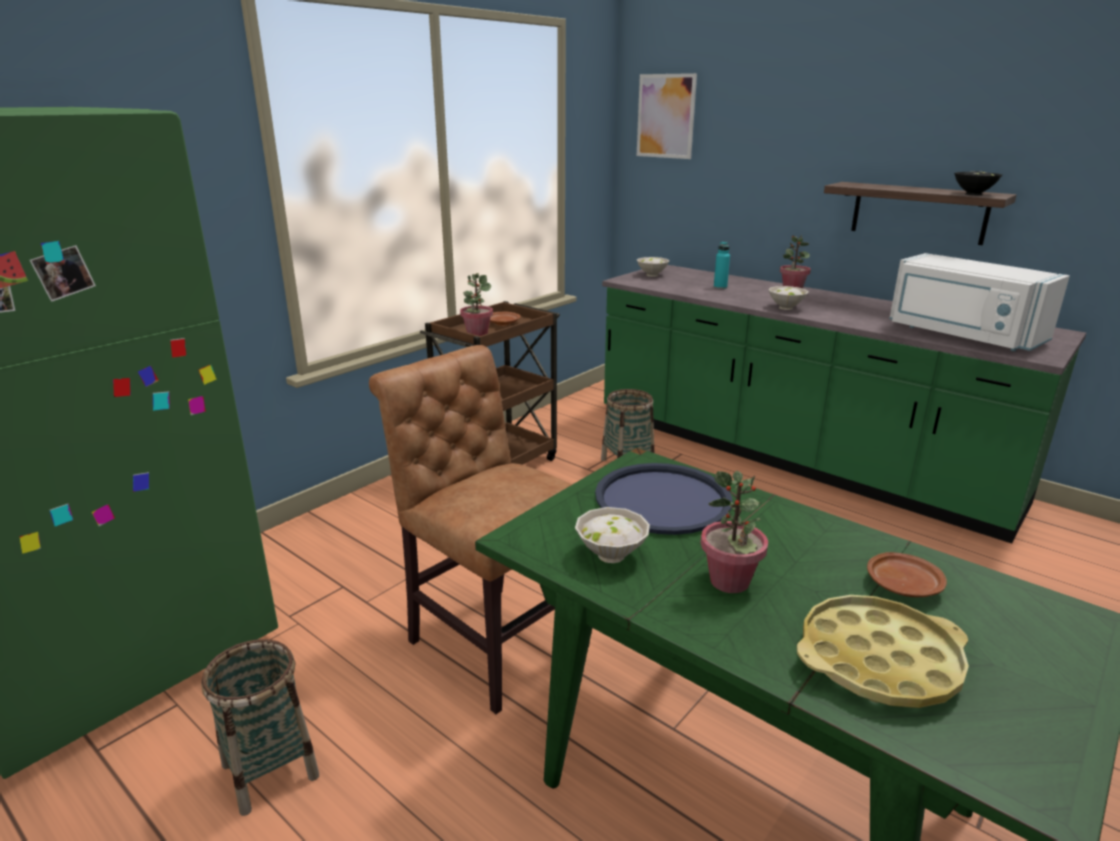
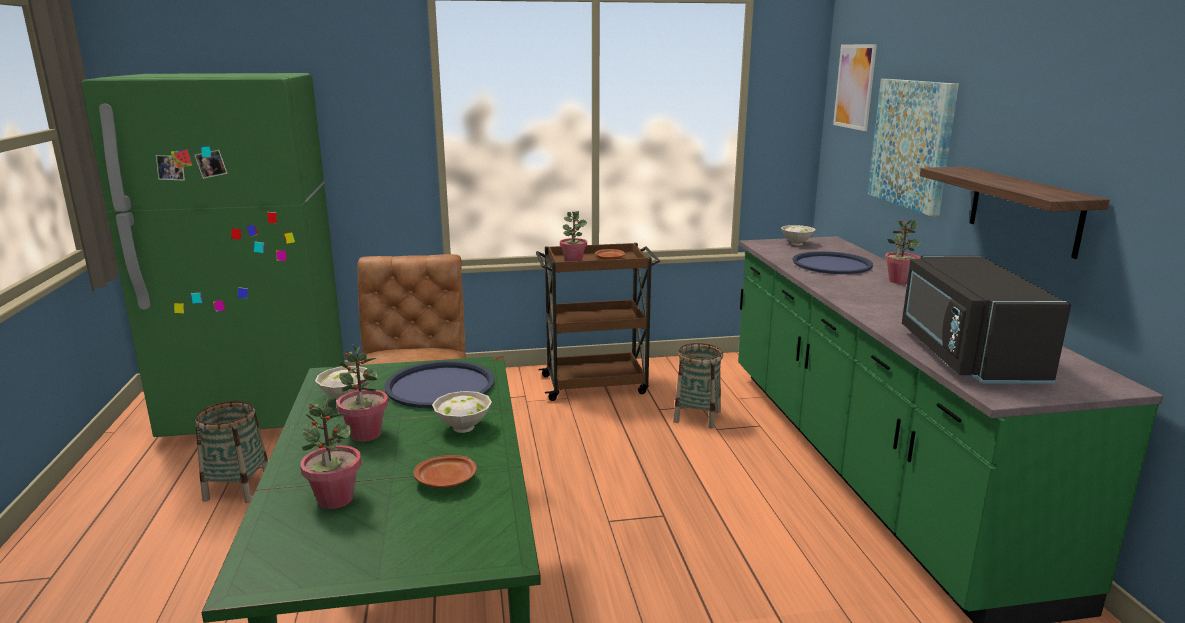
camera: 40 degrees right, 5 degrees down
(720, 287) = (831, 264): turquoise bottle -> blue tray
(762, 167) = (912, 144): none -> picture
(785, 308) = (843, 292): white bowl -> white bowl (462, 427)
(879, 660) = (335, 499): yellow tray -> potted plant
(962, 335) = (965, 355): white microwave -> black microwave
(973, 194) = (1040, 192): black bowl -> none

